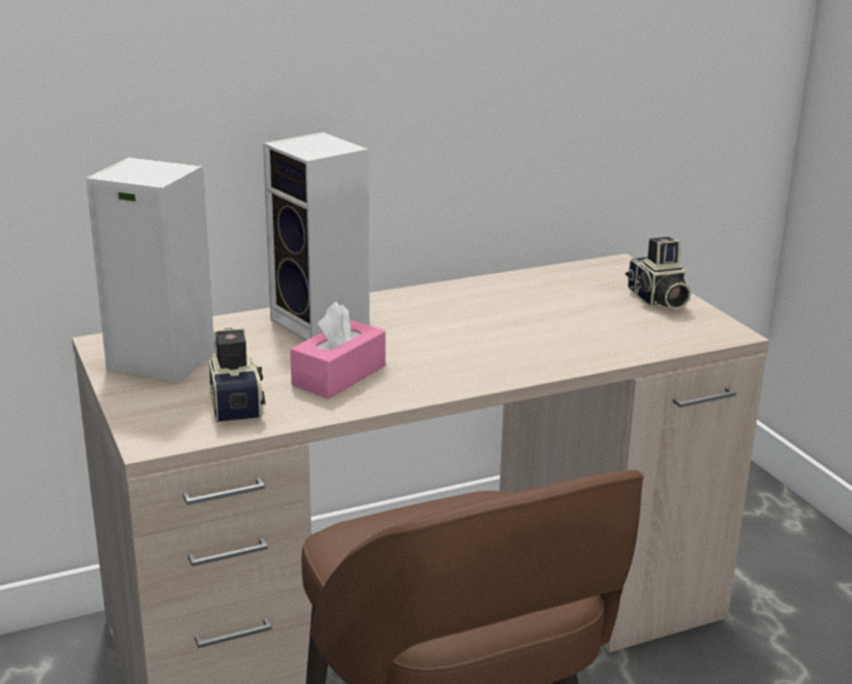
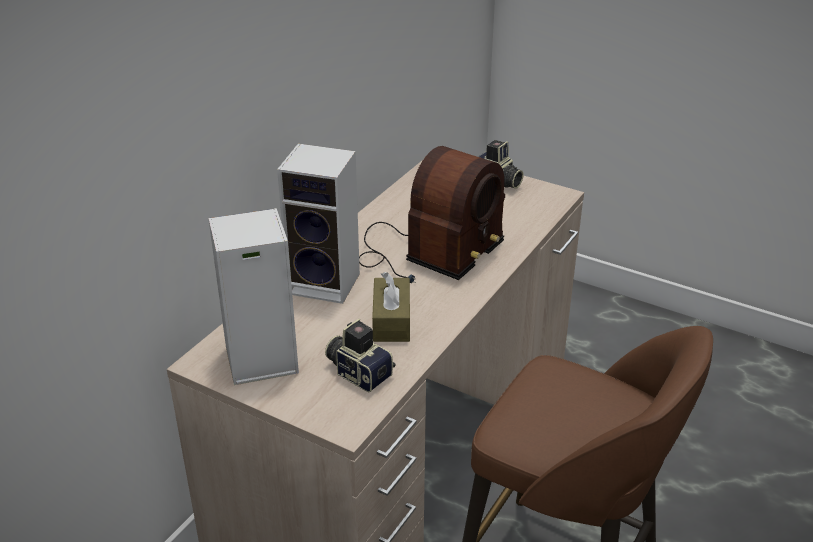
camera: 35 degrees left, 10 degrees up
(339, 375) = (391, 321): pink tissue box -> brown tissue box
(475, 334) = (428, 252): none -> radio

